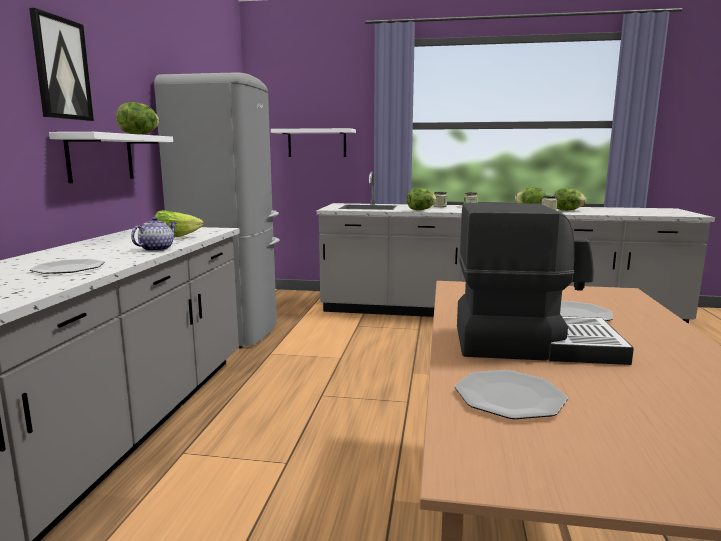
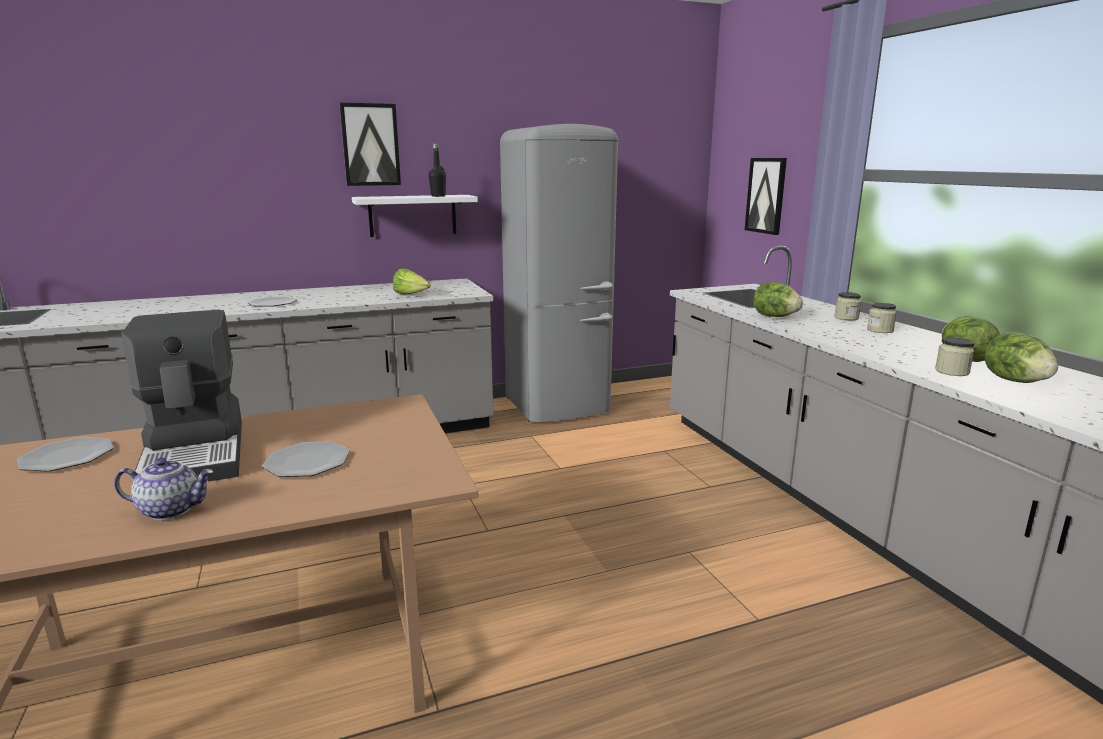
camera: 60 degrees right, 5 degrees up
(139, 134) = (438, 196): lettuce -> black bottle
(156, 249) = (357, 301): teapot -> teapot (171, 510)
(317, 143) = (766, 195): white shelf -> picture

